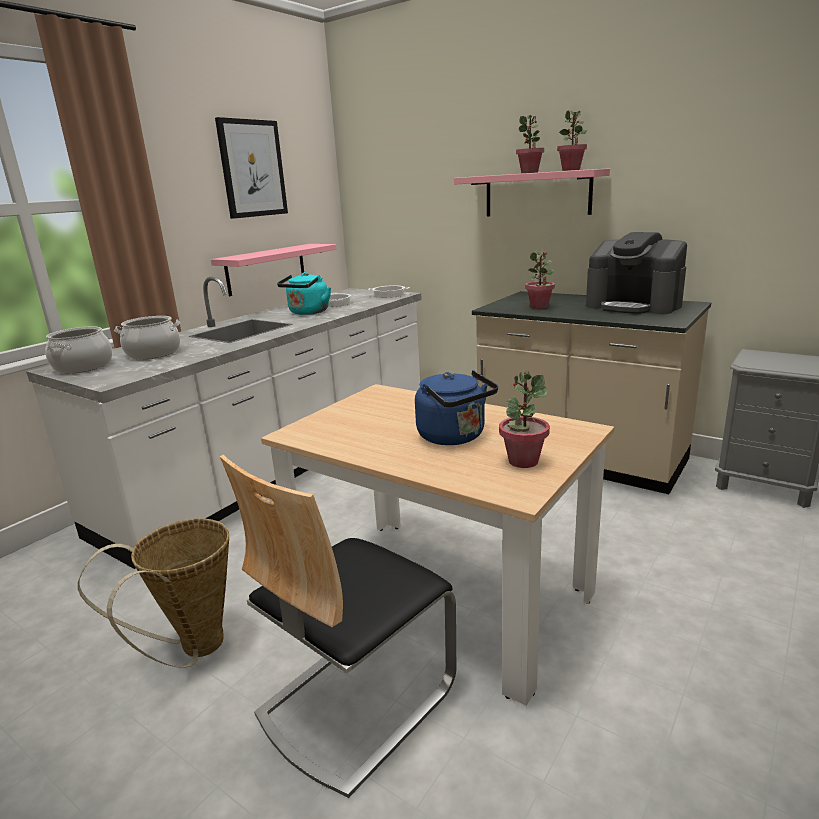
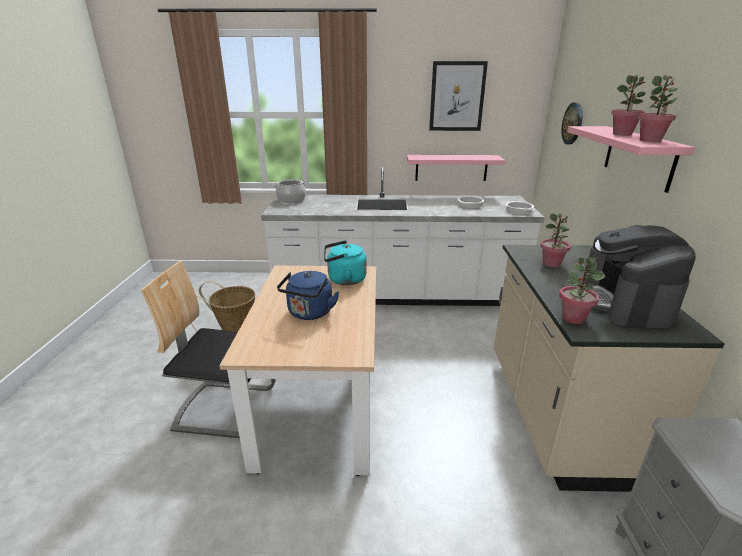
camera: 55 degrees right, 5 degrees up
(153, 353) = (322, 203): cooking pot -> none
(308, 313) = (438, 206): turquoise kettle -> turquoise kettle (344, 279)
(406, 187) = (573, 123): none -> wall clock
(523, 461) = (288, 344): potted plant -> potted plant (573, 318)

